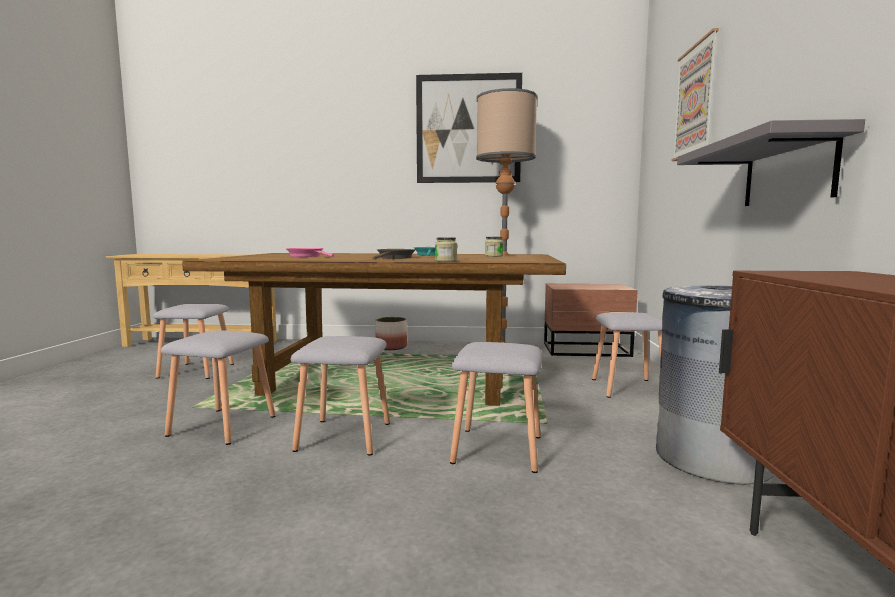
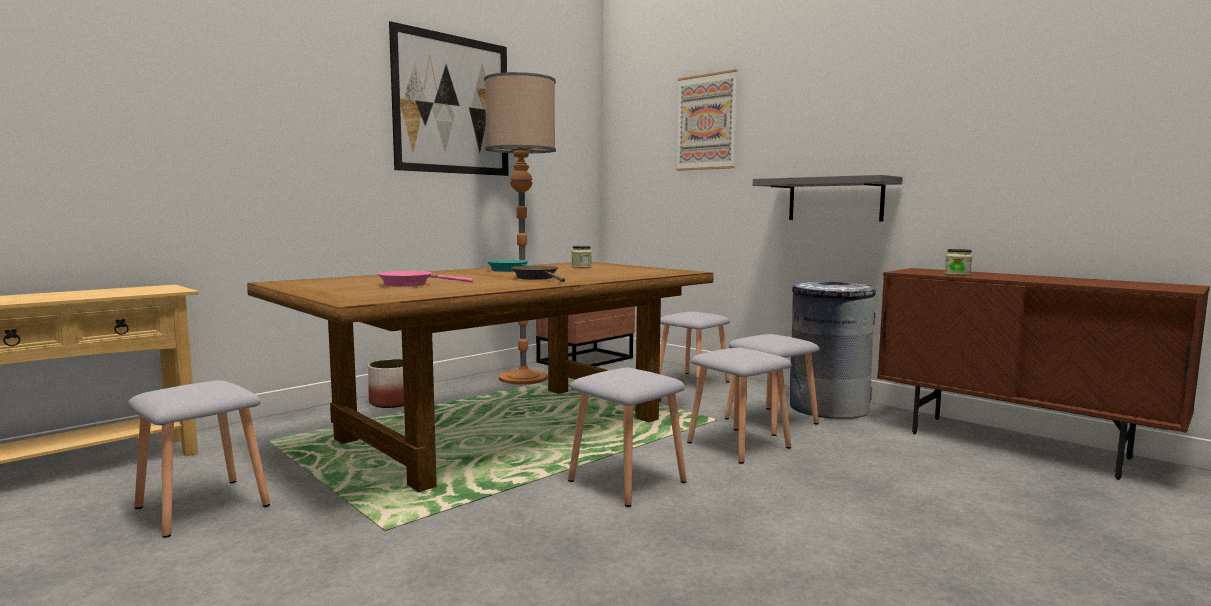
camera: 50 degrees left, 0 degrees up
(221, 426) = (491, 525): grey stool -> grey stool (770, 421)
(446, 260) = (619, 277): jar -> jar (957, 274)

